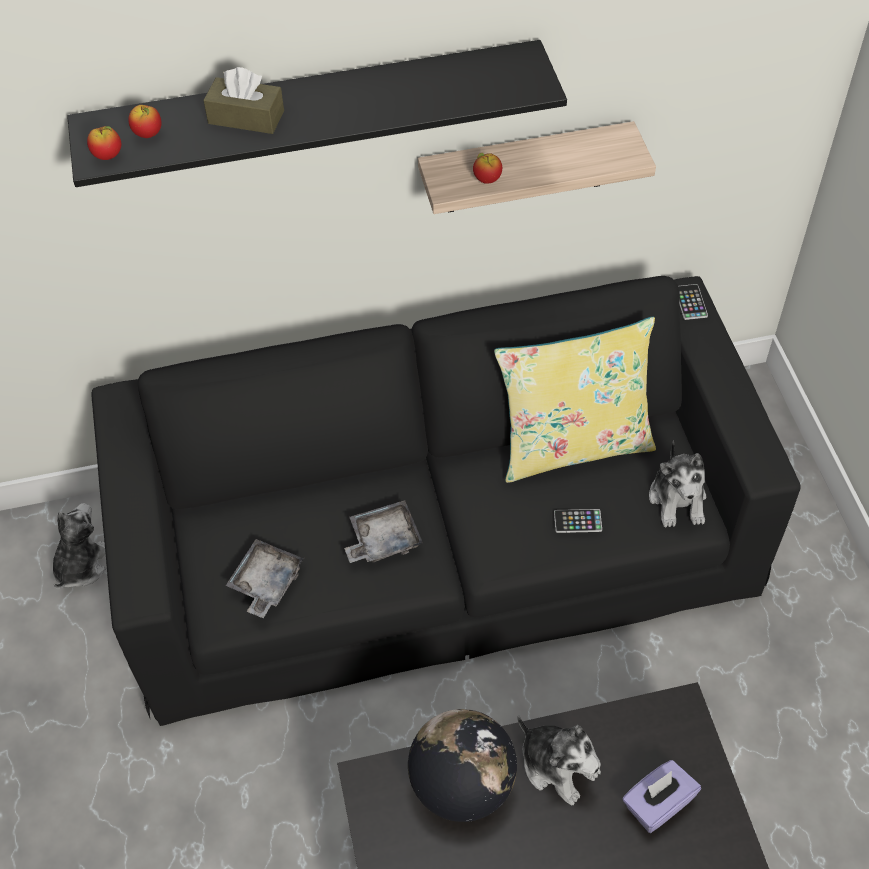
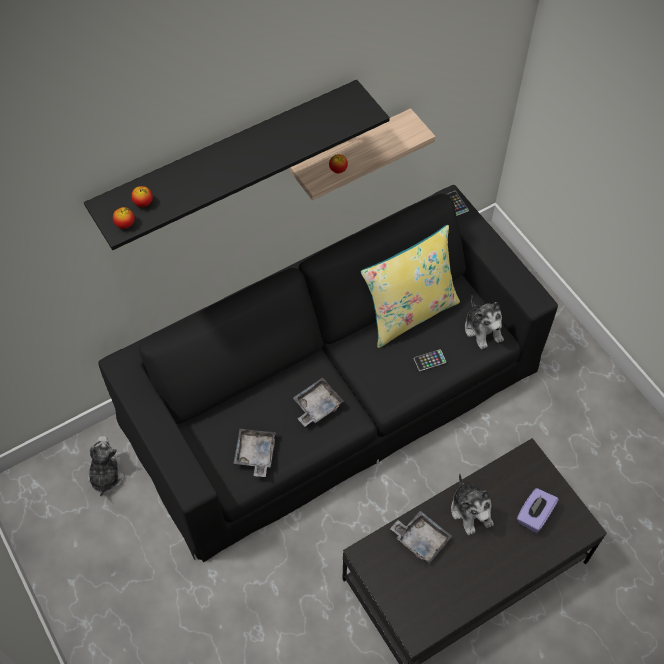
camera: 20 degrees left, 5 degrees up
(246, 117) = (200, 176): brown tissue box -> none
(462, 784) = (421, 539): globe -> grey tray
(558, 765) = (471, 511): plush toy -> plush toy turned 45 degrees clockwise

